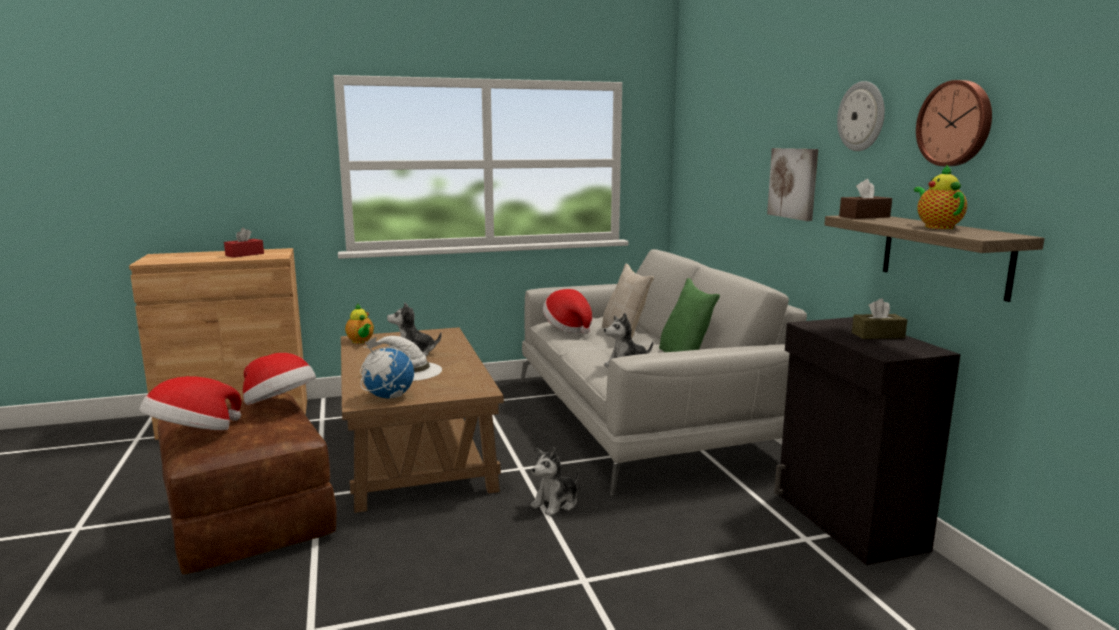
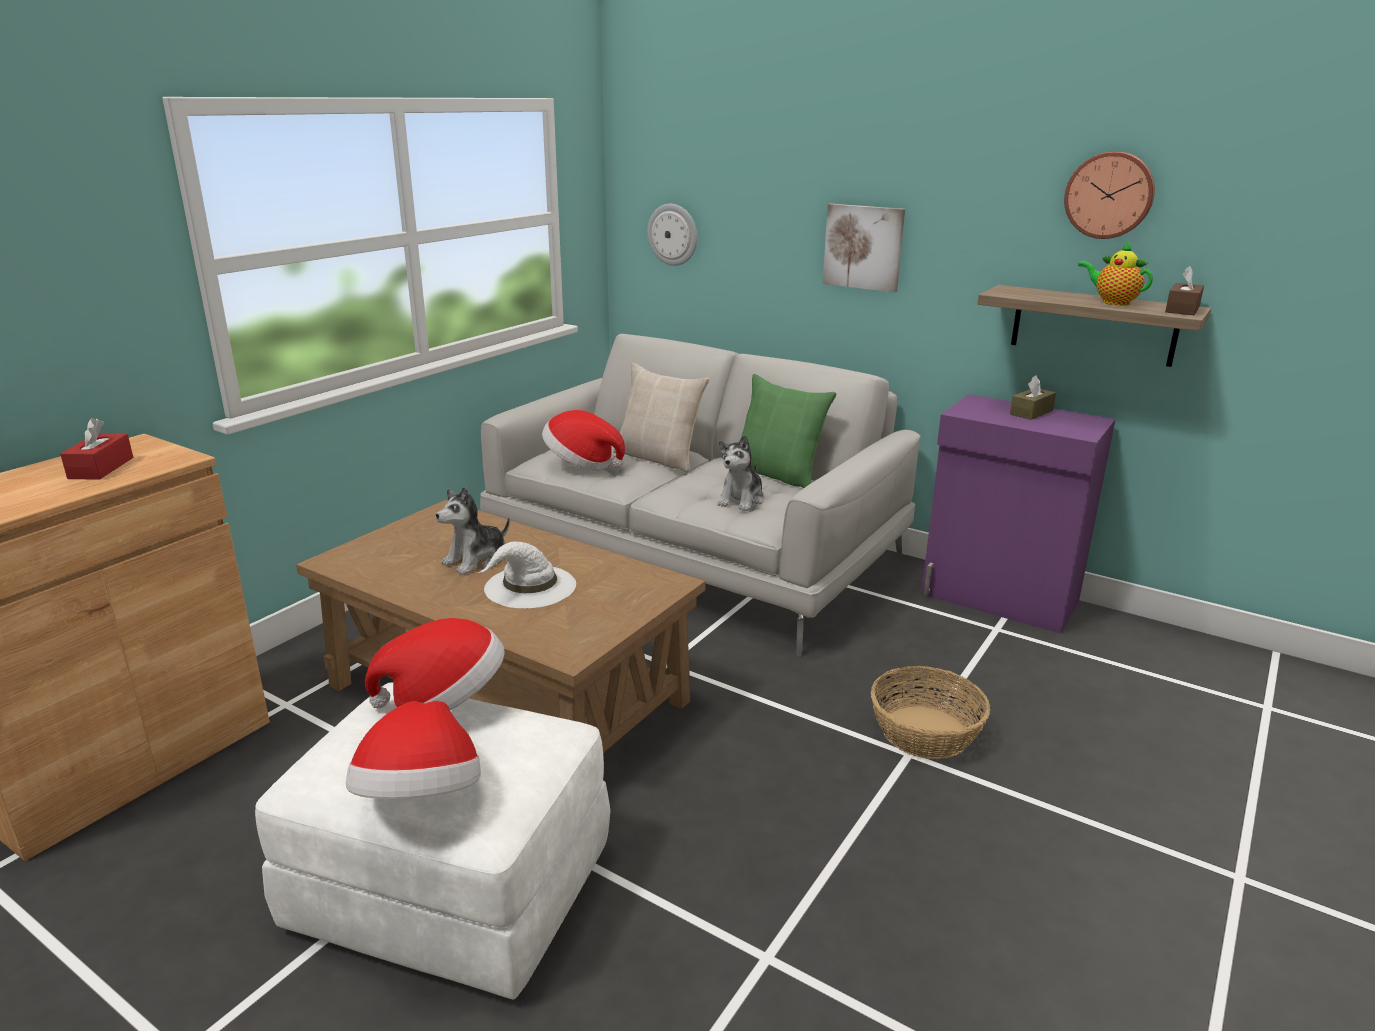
camera: 40 degrees left, 10 degrees up
(250, 521) = (454, 887): brown ottoman -> white ottoman
(361, 341) = (353, 564): teapot -> none
(388, 397) = (584, 633): globe -> none
(556, 503) = (765, 688): plush toy -> none
(620, 574) = (926, 732): none -> basket
(847, 521) = (999, 599): black cabinet -> purple cabinet
(862, 116) = (976, 176): wall clock -> wall clock (673, 234)
(864, 217) = (1012, 292): brown tissue box -> brown tissue box (1182, 309)

